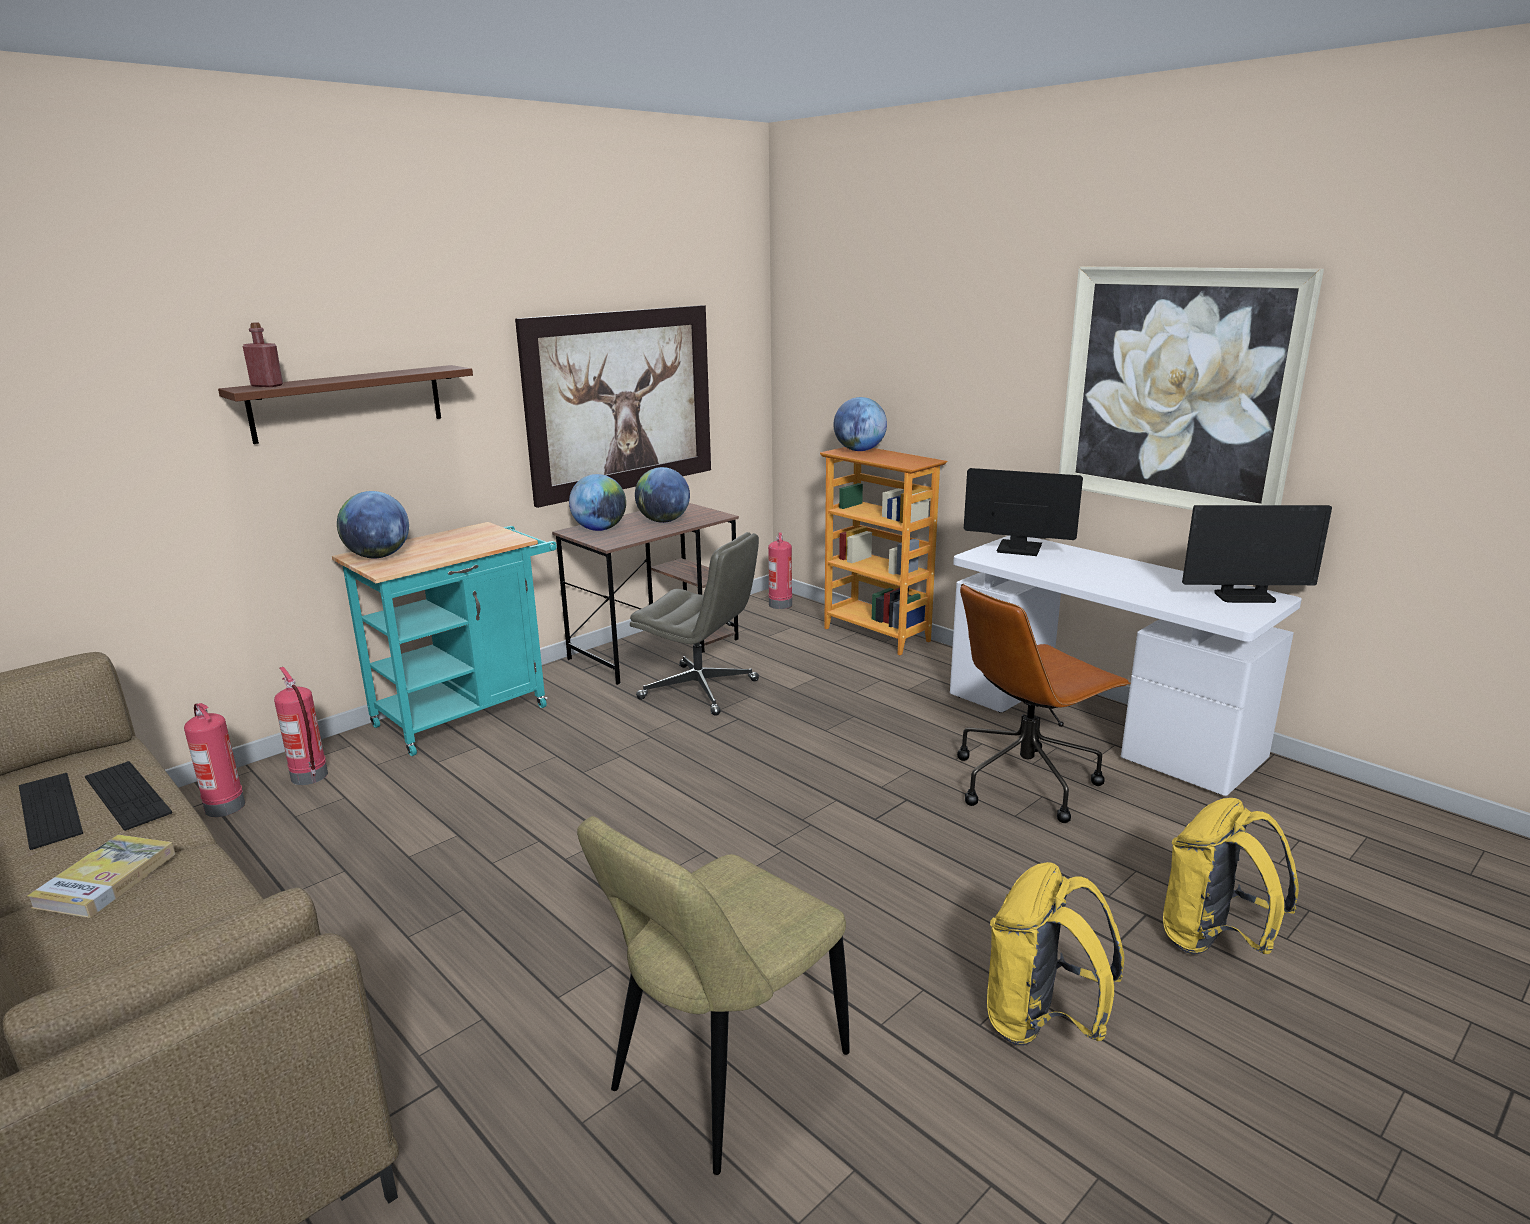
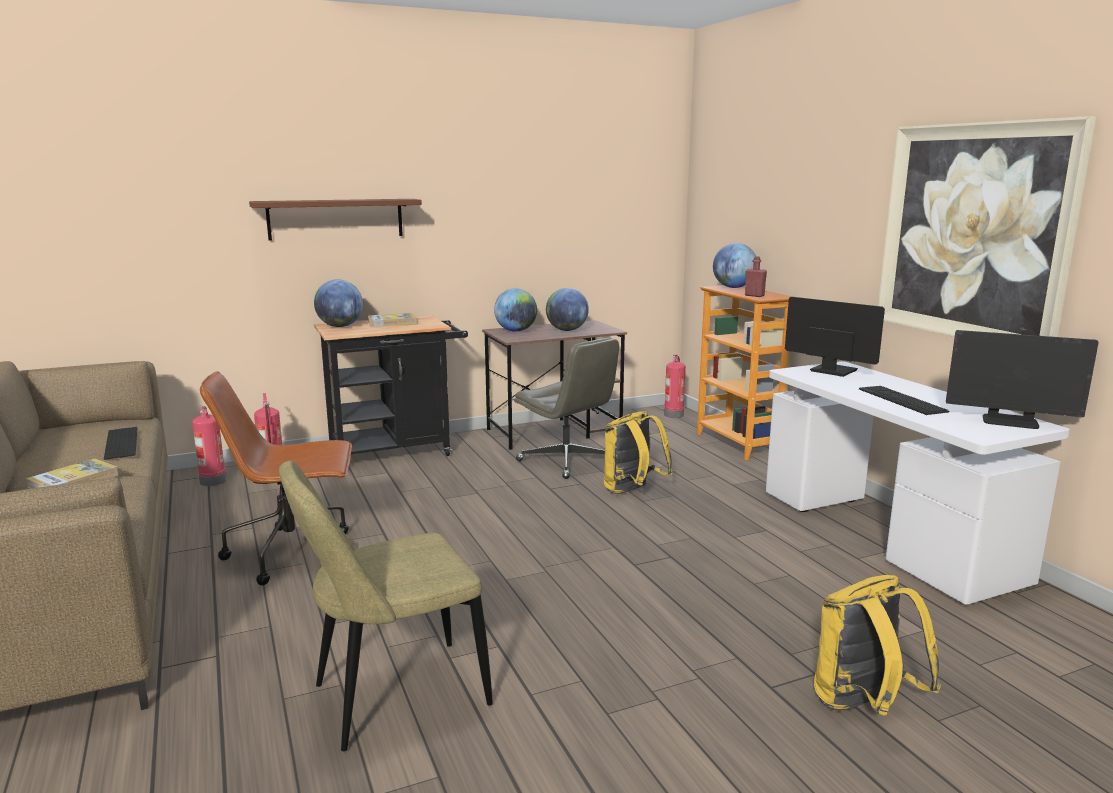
camera: 20 degrees right, 5 degrees down
(50, 809) = (78, 443): keyboard -> keyboard (901, 400)
(267, 386) = (277, 201): red bottle -> red bottle (754, 295)
(448, 541) = (392, 323): none -> book
(470, 712) = (398, 452): turquoise cart -> black cart
(621, 401) = (548, 237): picture -> none
(1026, 781) = (783, 562): brown office chair -> brown office chair (293, 553)
(1041, 1023) = (658, 724): yellow backpack -> yellow backpack (632, 491)

